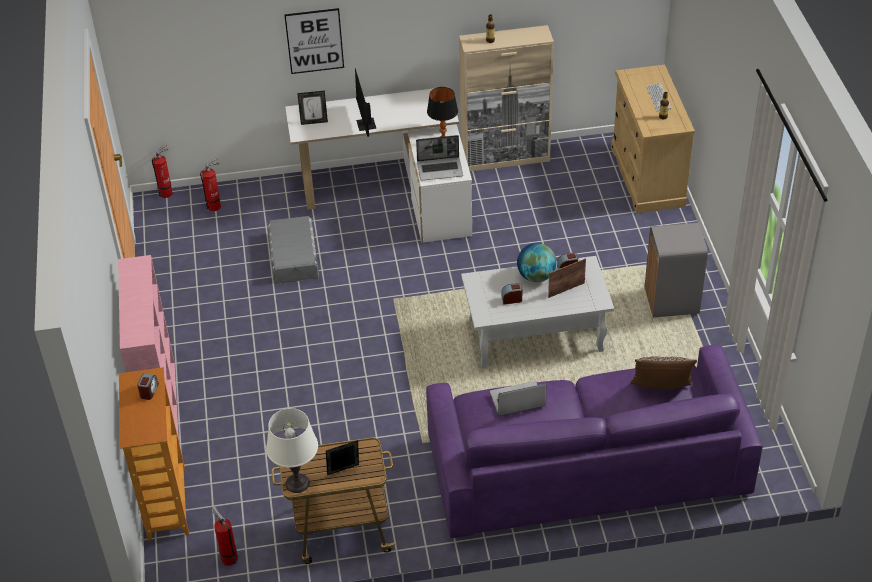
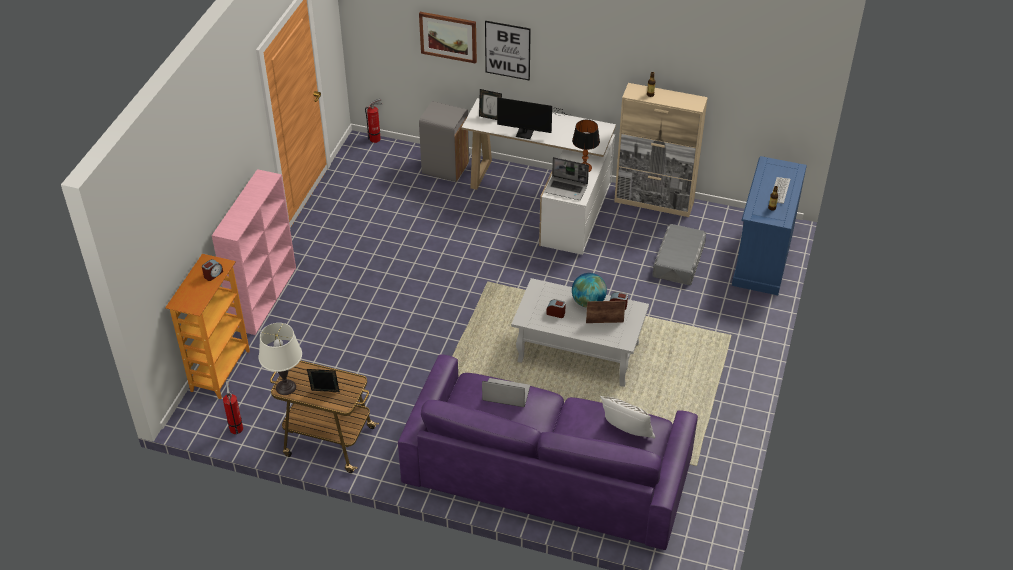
camera: 25 degrees right, 0 degrees up
(216, 206) = (404, 161): fire extinguisher -> none
(241, 46) = (448, 36): none -> picture
(293, 256) = (435, 220): grey storage box -> grey storage box (678, 259)
(366, 126) = (527, 134): monitor -> monitor turned 90 degrees counterclockwise
(647, 176) = (762, 258): beige dresser -> blue dresser
(661, 390) = (627, 432): brown pillow -> white pillow
(672, 302) = (709, 369): grey trash can -> grey trash can (445, 169)

